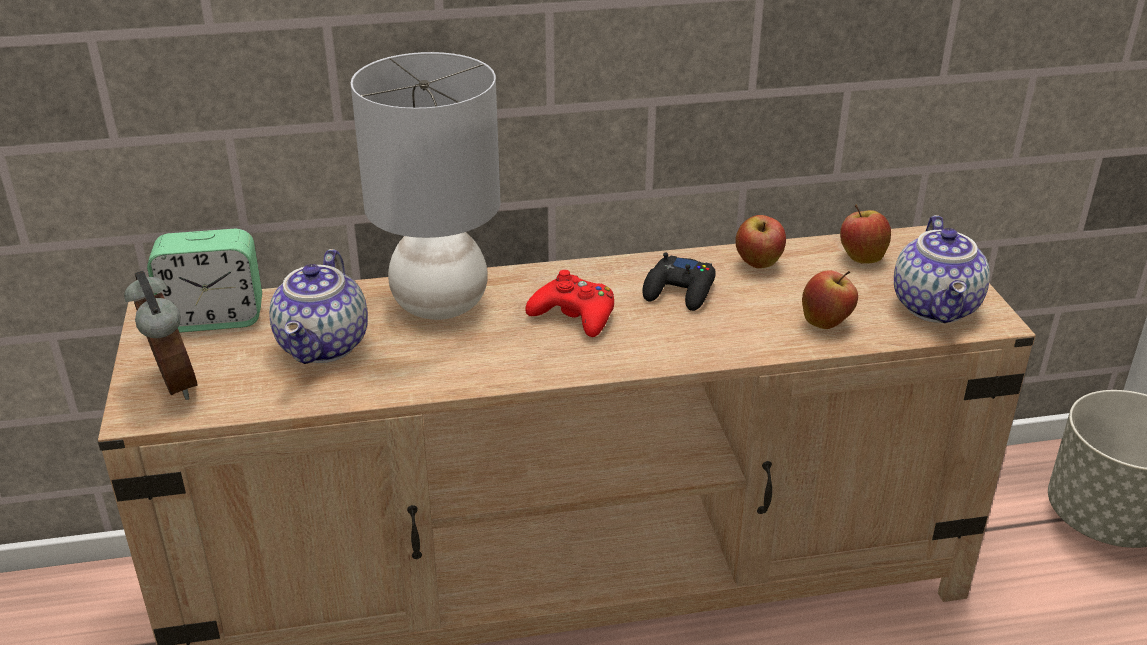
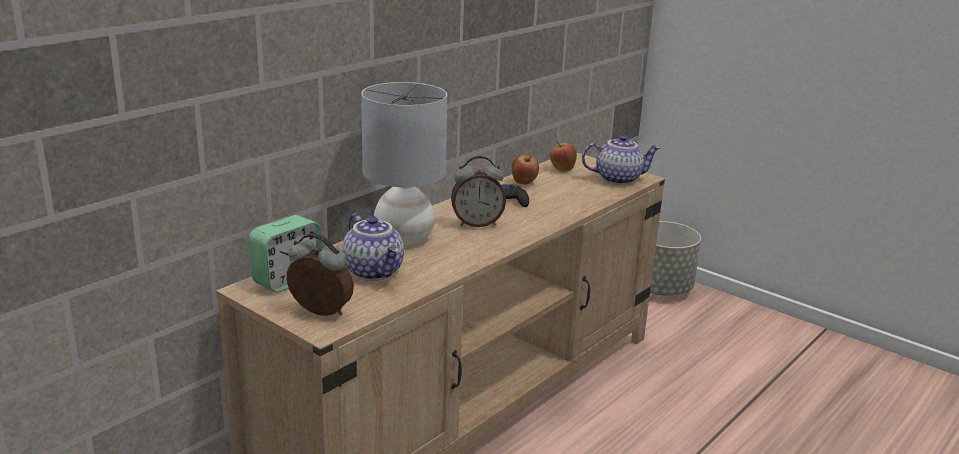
camera: 40 degrees left, 10 degrees down
(574, 316) = (477, 223): red game controller -> alarm clock
(826, 322) = (586, 195): apple -> none
(937, 308) = (618, 179): teapot -> teapot turned 60 degrees counterclockwise

